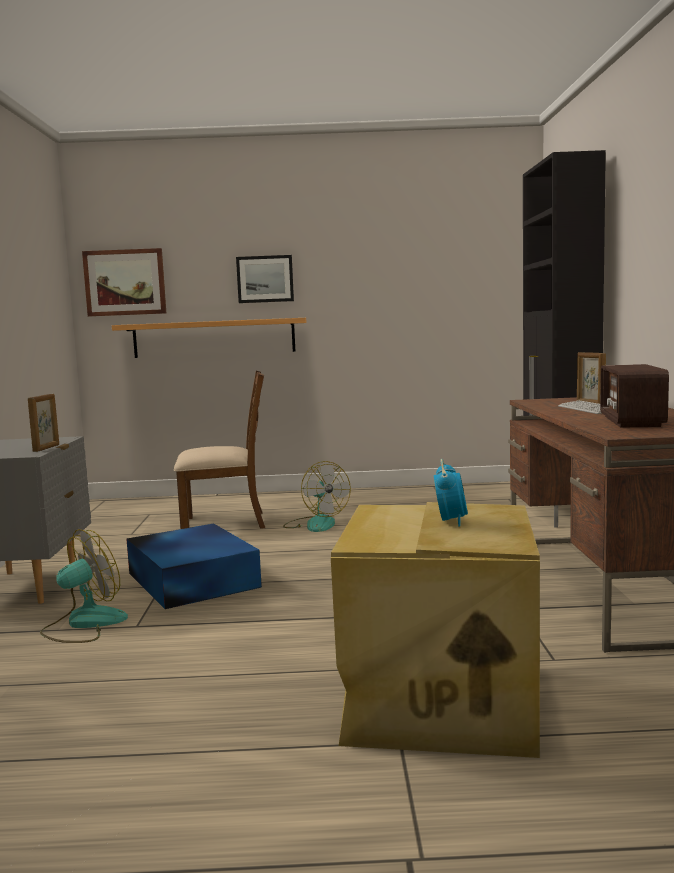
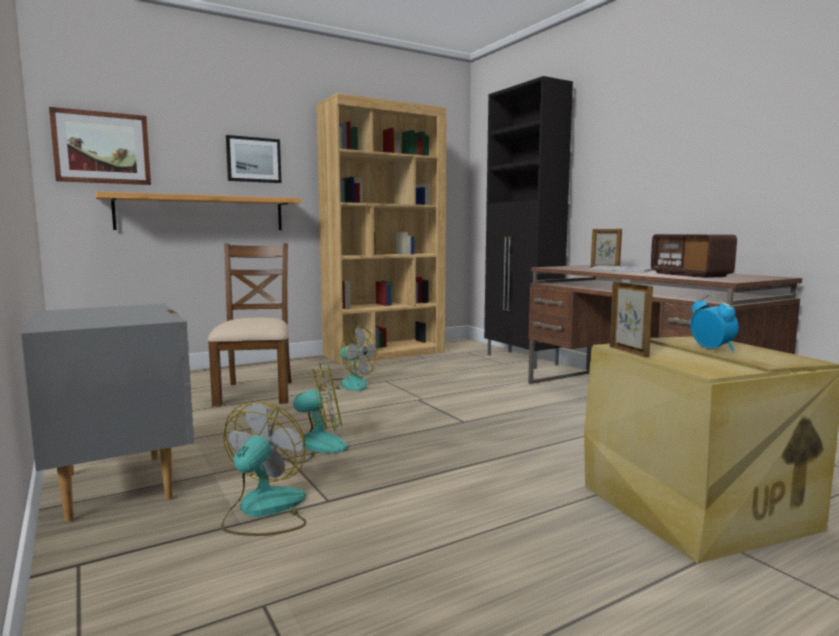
camera: 30 degrees left, 0 degrees up
(46, 448) = (163, 314): picture frame -> picture frame (629, 351)
(193, 579) = (311, 446): blue storage box -> fan
(225, 522) = (256, 392): brown chair -> brown chair turned 60 degrees counterclockwise
(410, 492) = (385, 353): none -> brown bookcase

